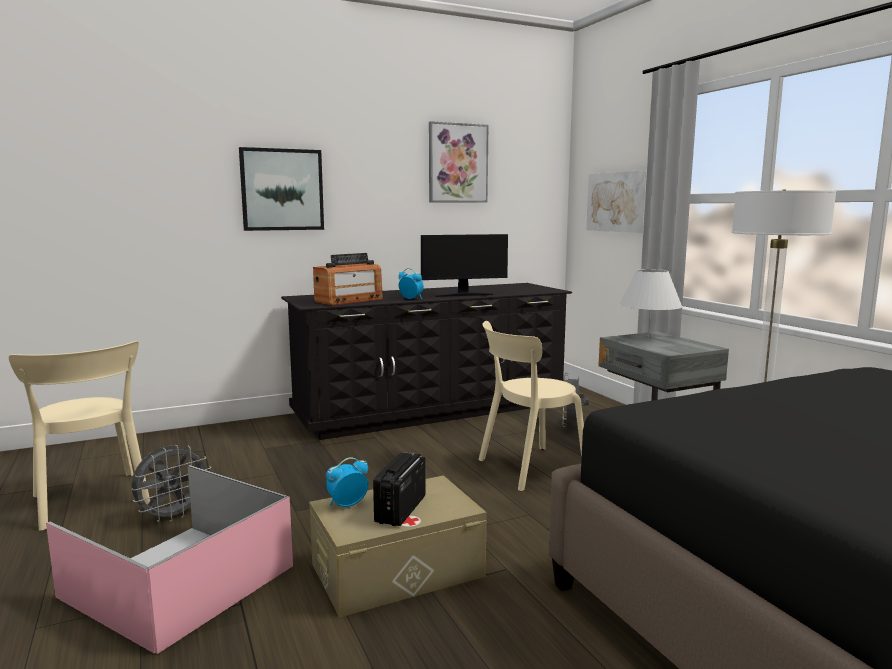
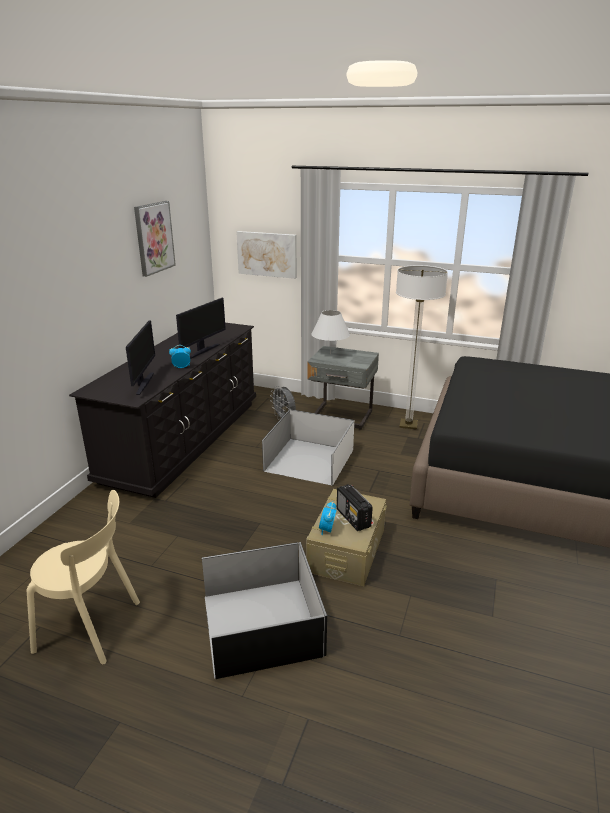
camera: 45 degrees left, 15 degrees up
(173, 516) = (174, 598): grey fan -> none
(181, 579) = (261, 623): pink storage box -> black storage box
(282, 190) = (52, 299): picture -> none
(349, 300) = (143, 383): radio -> monitor
(527, 468) = (308, 460): beige chair -> white storage box

